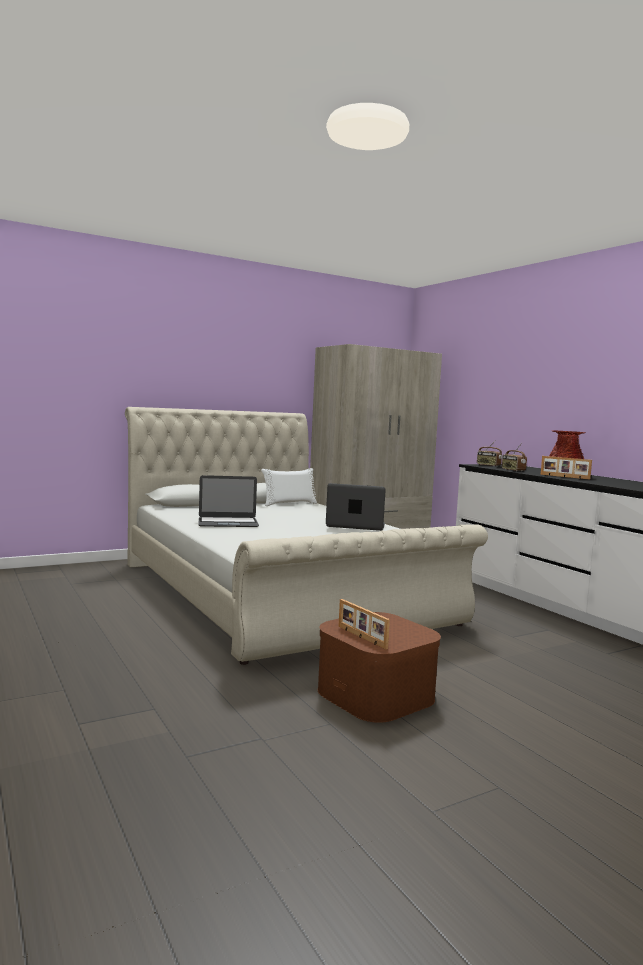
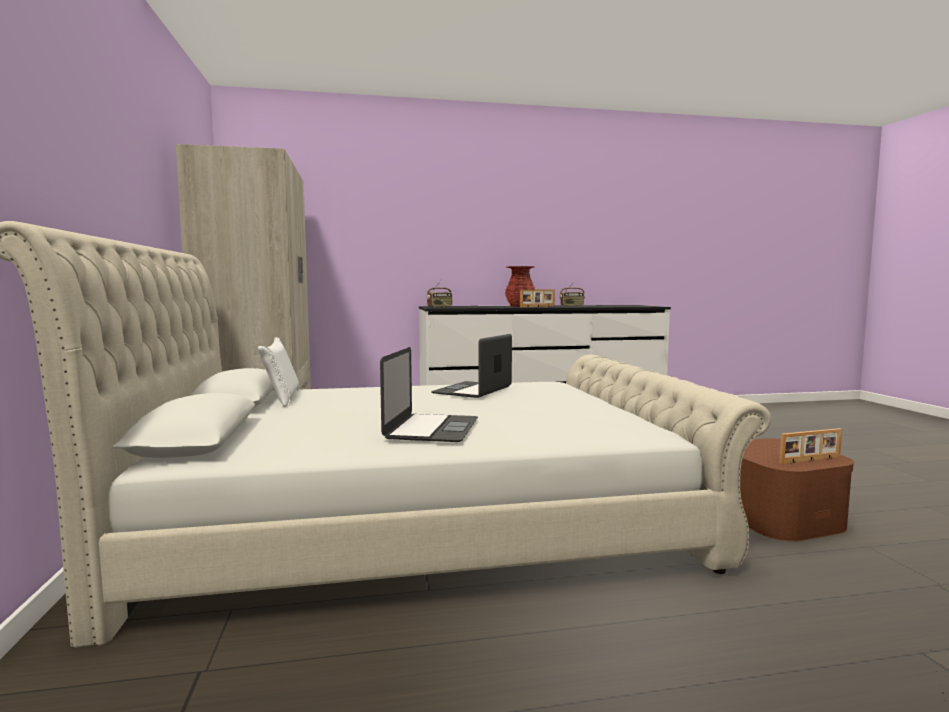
camera: 70 degrees left, 0 degrees up
(513, 470) = (485, 307): radio -> radio (572, 306)

